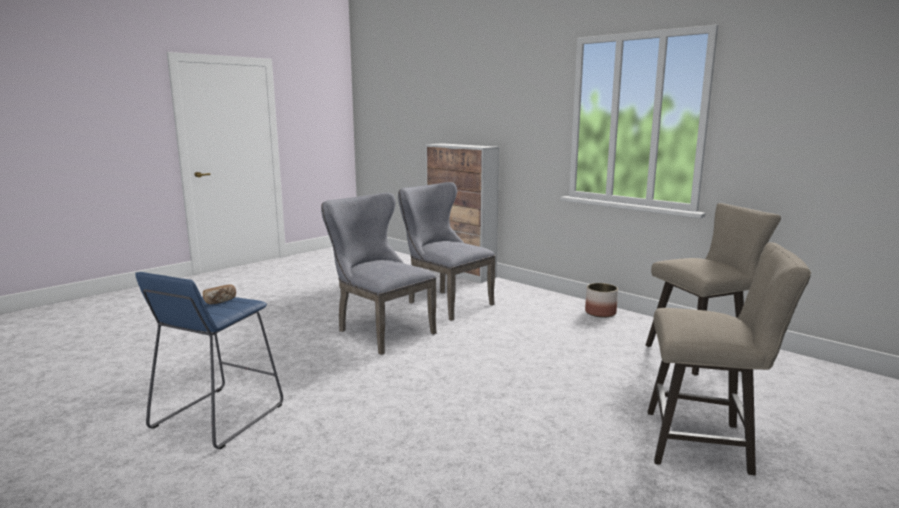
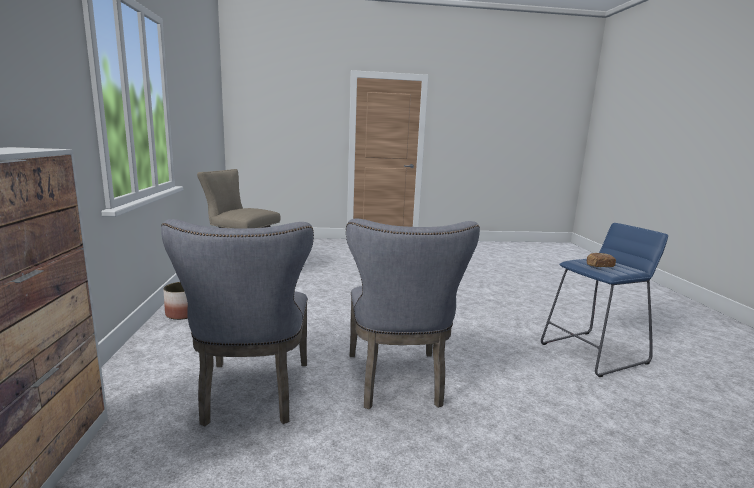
camera: 140 degrees left, 0 degrees up
(706, 443) = (350, 263): beige stool -> none

